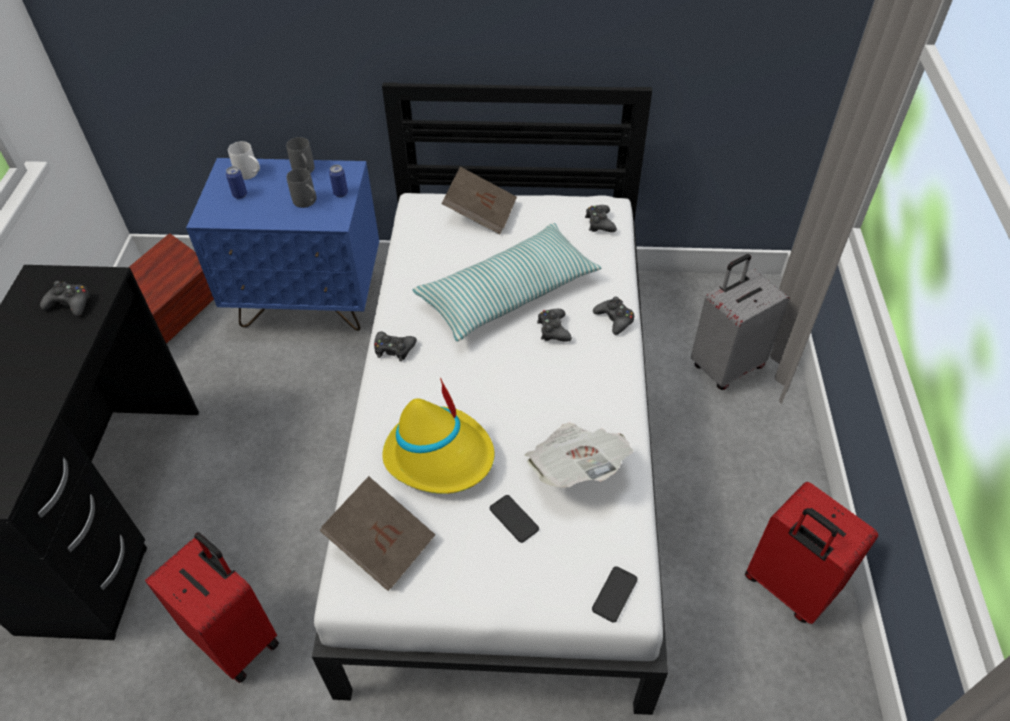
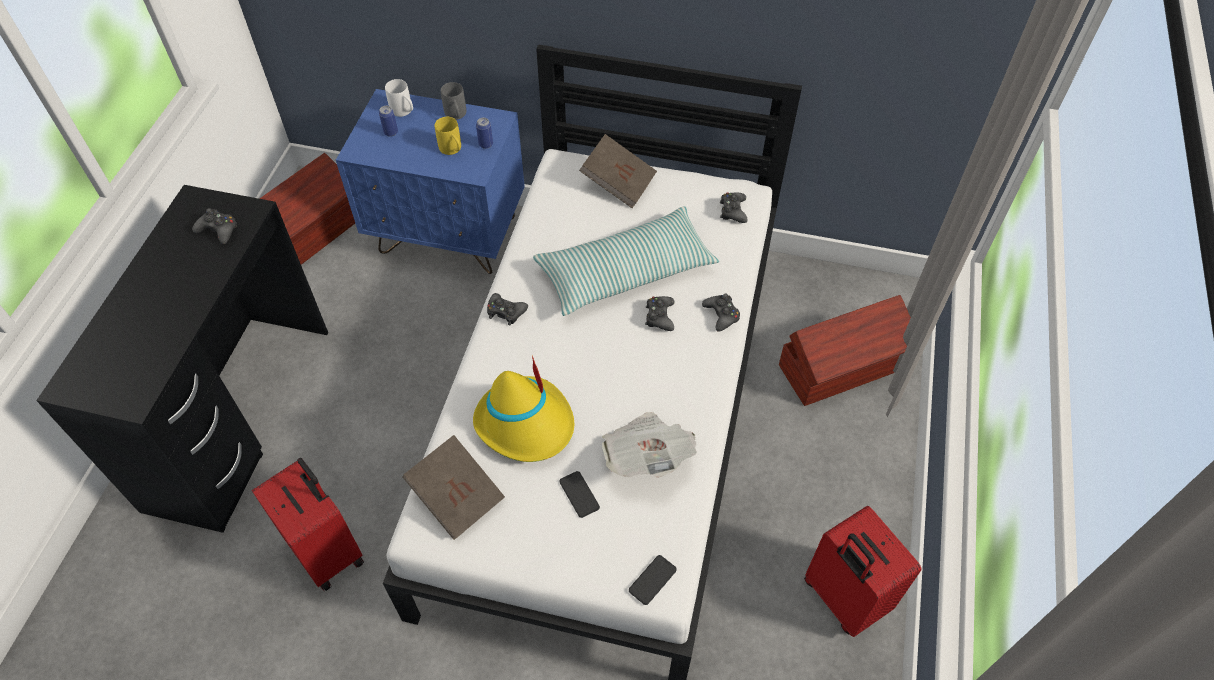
camera: 10 degrees right, 5 degrees up
(308, 203) = (453, 150): grey mug -> yellow mug
(725, 366) = (843, 368): grey suitcase -> brown storage box

